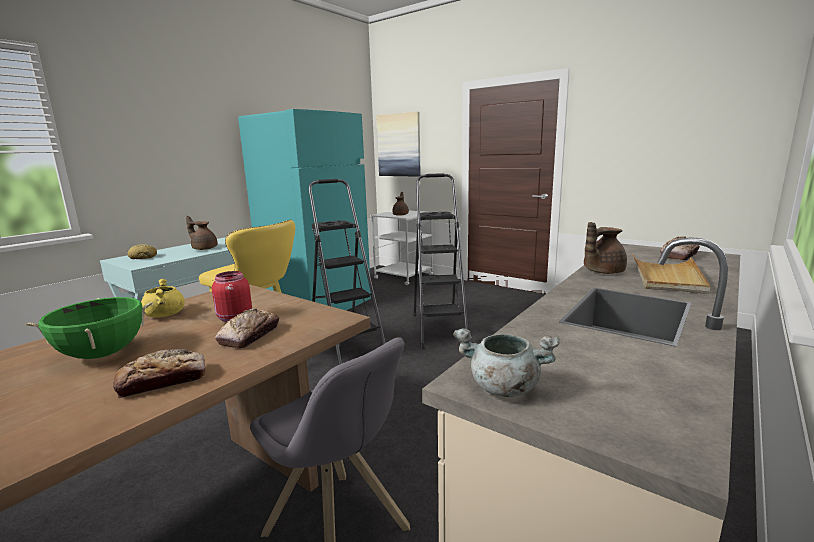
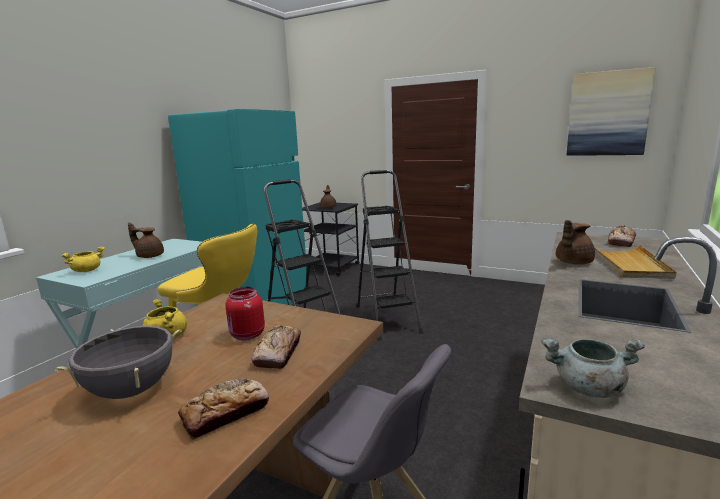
camera: 10 degrees left, 0 degrees up
(102, 354) = (131, 390): green cooking pot -> grey cooking pot
(143, 257) = (87, 271): bread -> yellow cooking pot
(399, 145) = (320, 139): picture -> picture (608, 114)
(404, 277) = (332, 267): white cart -> black cart

